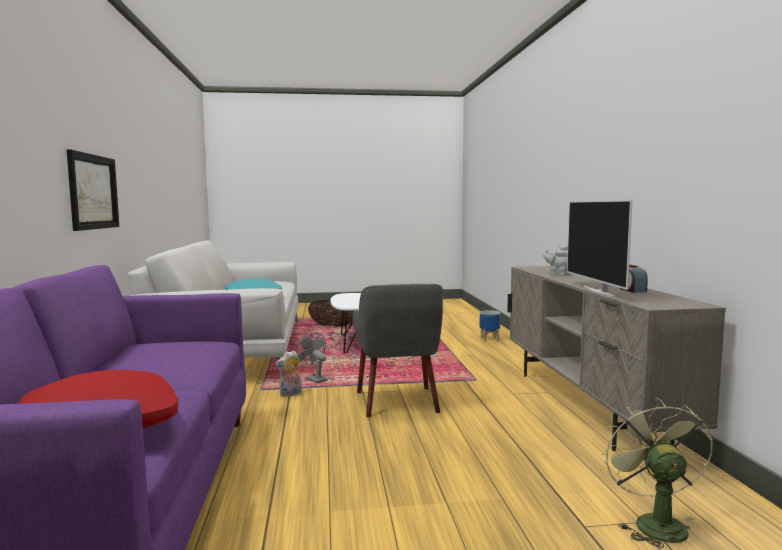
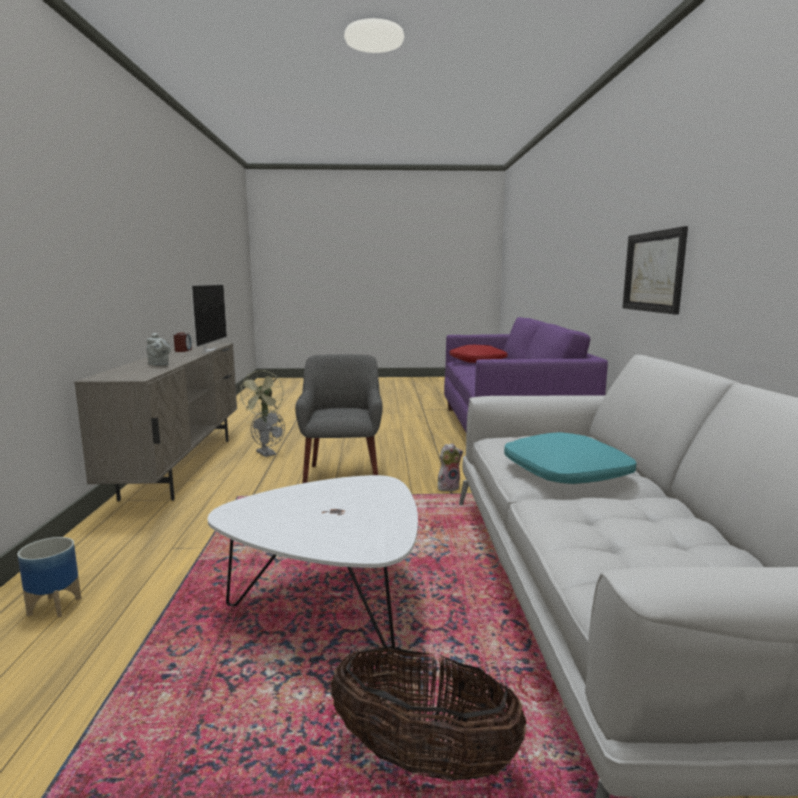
camera: 175 degrees left, 5 degrees up
(313, 379) = (429, 506): grey fan -> grey fan (268, 454)

